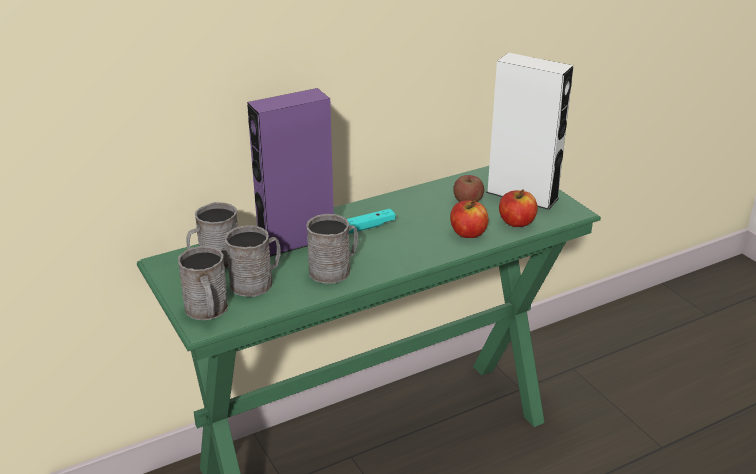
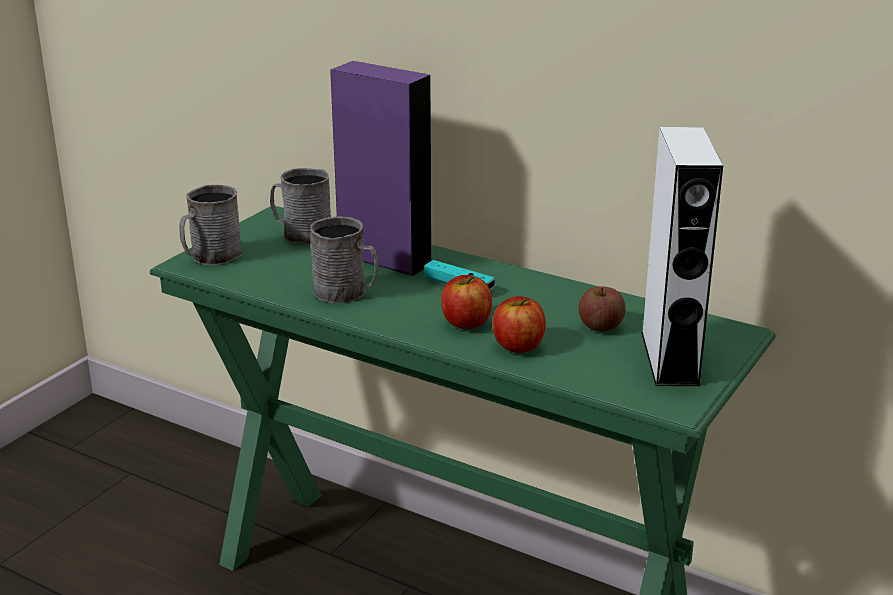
camera: 60 degrees right, 5 degrees down
(257, 282) = (282, 263): grey mug -> none
(516, 222) = (588, 371): apple -> apple (466, 322)

